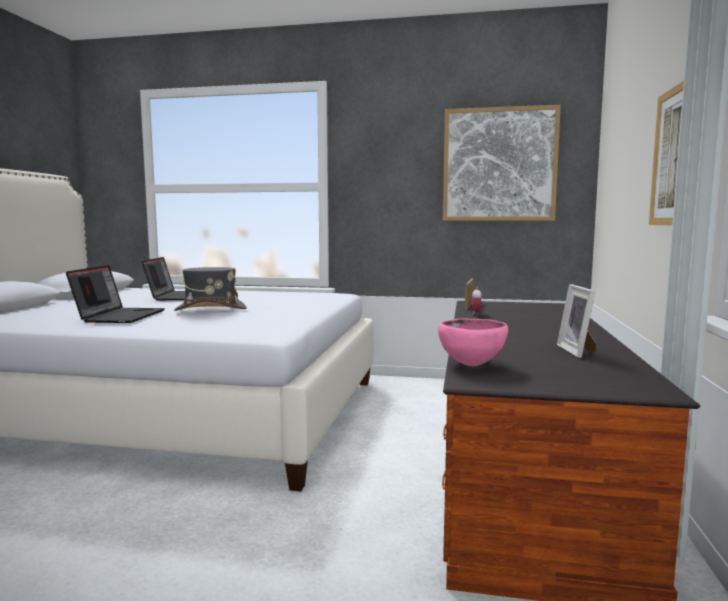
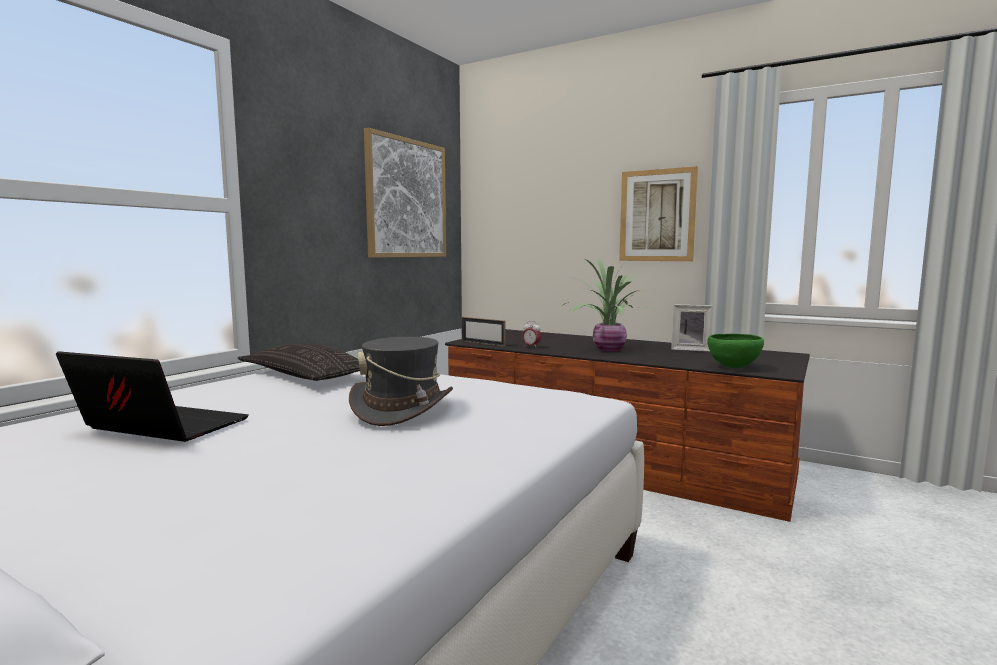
camera: 70 degrees left, 0 degrees up
(120, 316) = (370, 464): laptop -> none
(296, 295) = (307, 375): none -> pillow
(472, 365) = (733, 368): pink bowl -> green bowl
(509, 329) = (608, 349): none -> potted plant

